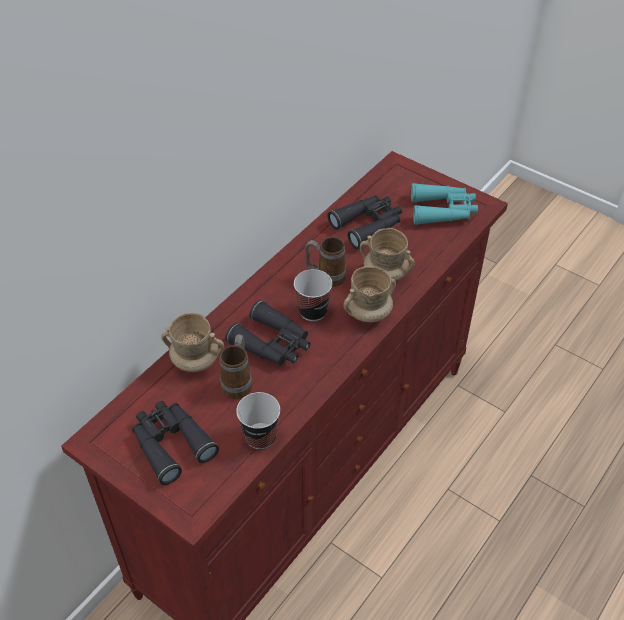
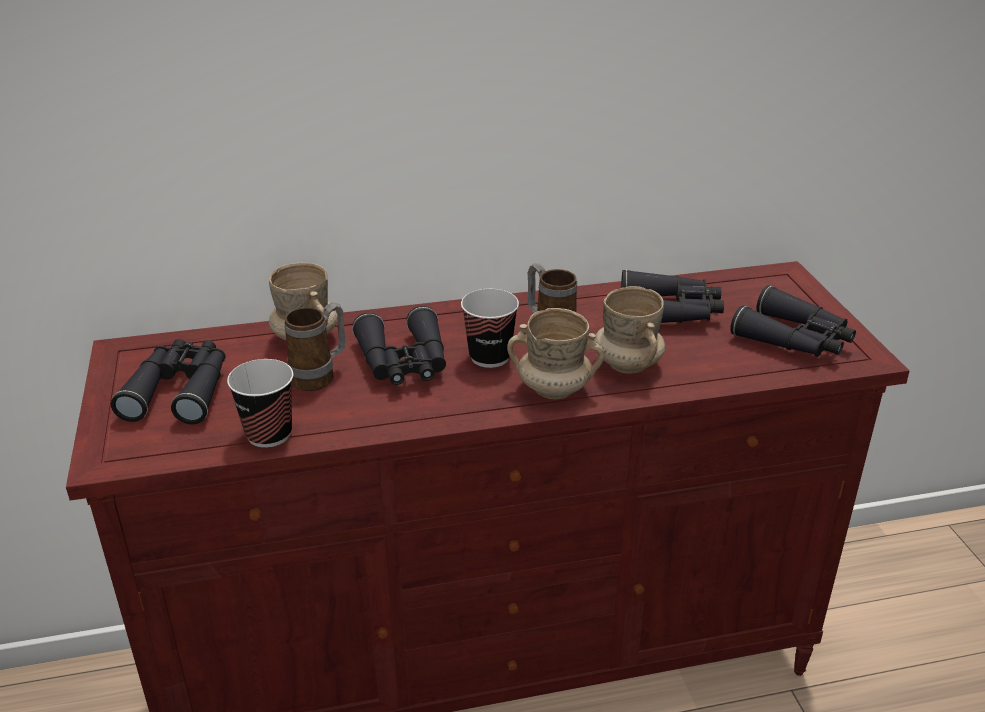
camera: 40 degrees right, 15 degrees down
(443, 211) = (794, 339): turquoise binoculars -> black binoculars

